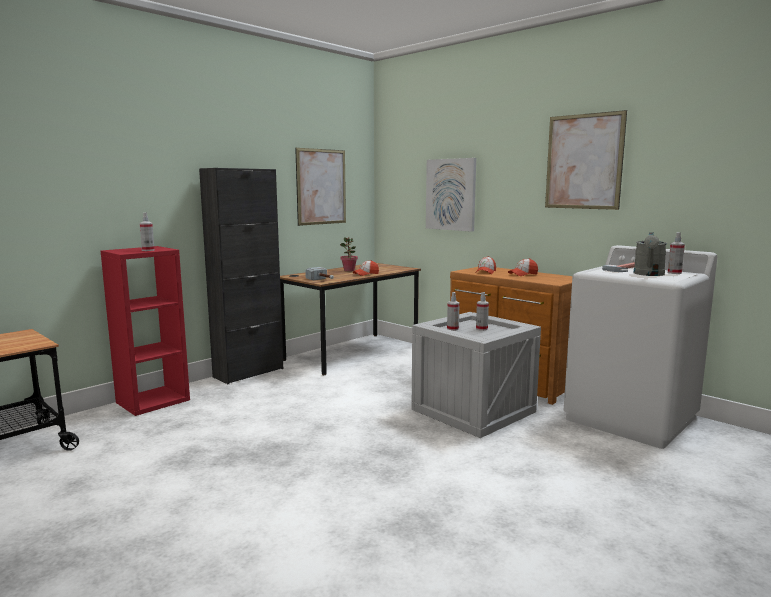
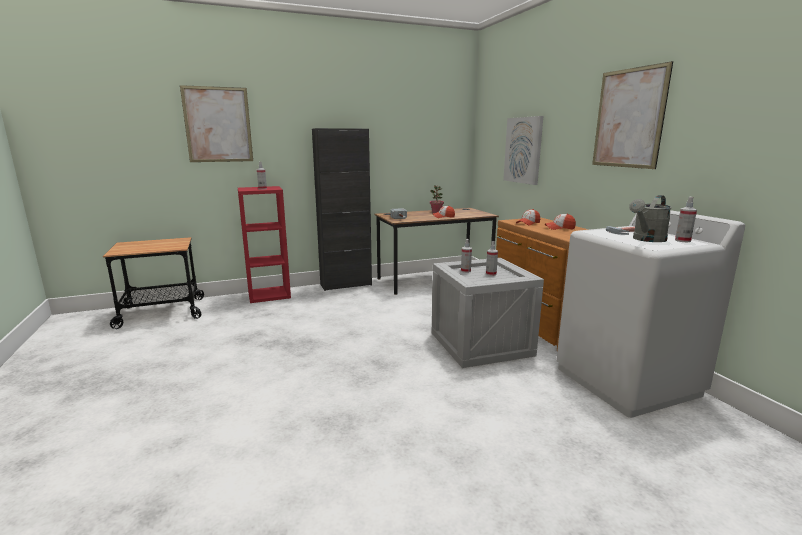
camera: 25 degrees right, 5 degrees up
(321, 187) = (420, 142): picture -> picture (218, 125)

